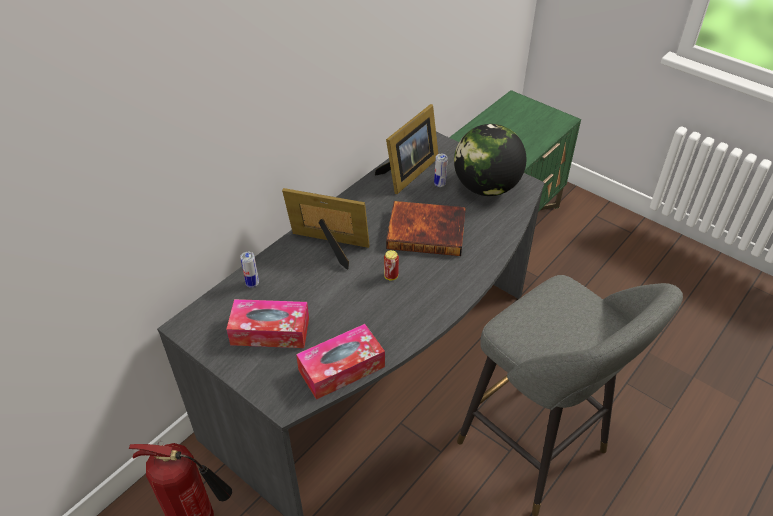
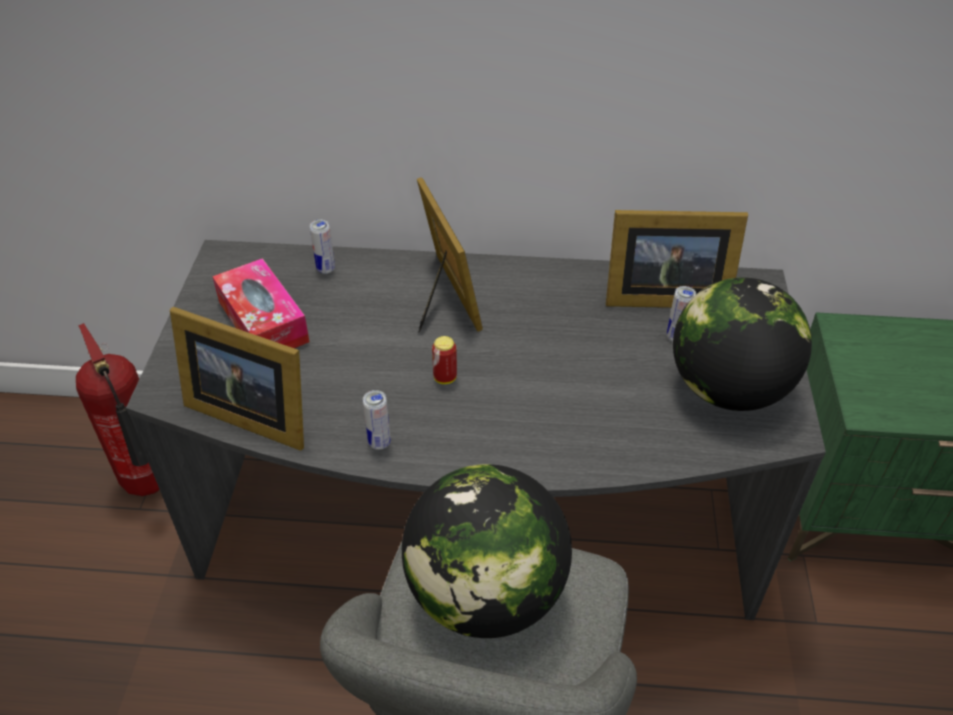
camera: 55 degrees right, 0 degrees up
(341, 368) = (249, 412): tissue box -> picture frame
(414, 323) = (379, 443): none -> can
(427, 231) = (566, 370): book -> none
(550, 322) = (486, 594): none -> globe

